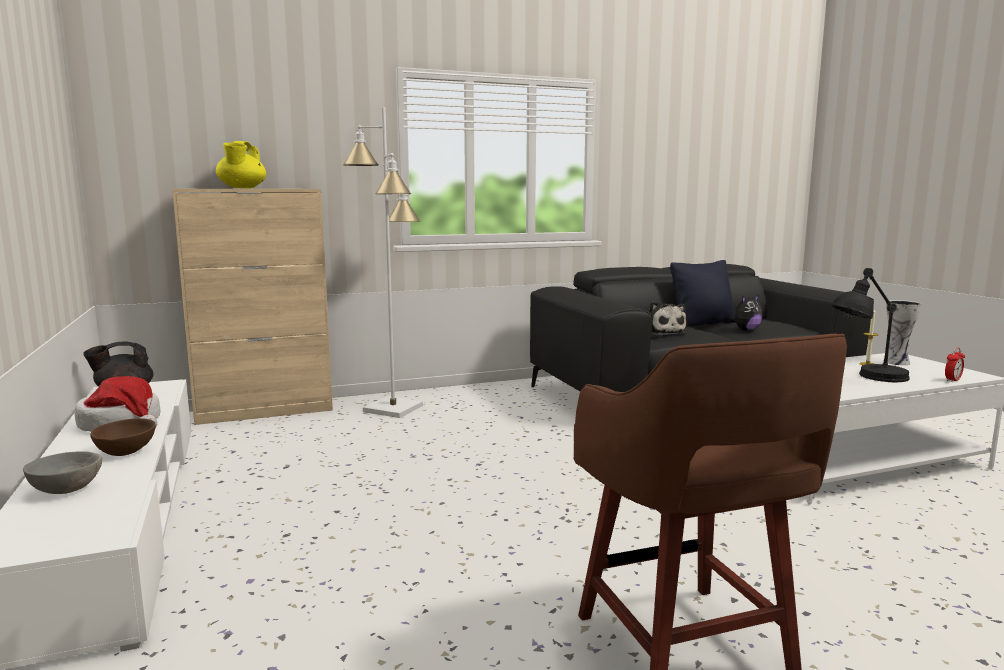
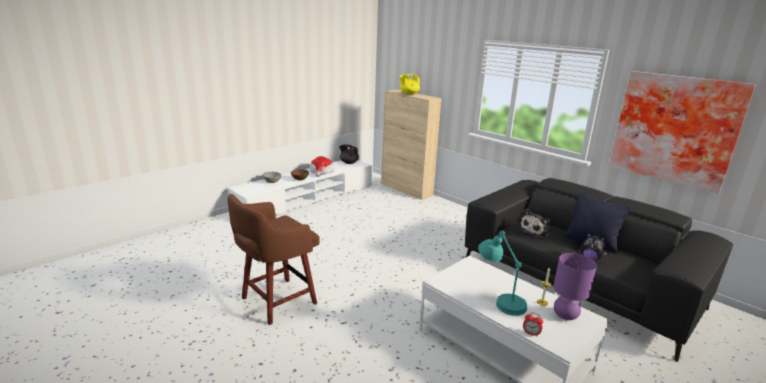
camera: 65 degrees right, 10 degrees up
(393, 408) = (437, 210): white floor lamp -> none
(678, 173) = (675, 129): none -> picture
(867, 378) = (499, 299): black table lamp -> turquoise table lamp
(897, 362) = (565, 315): vase -> purple table lamp

